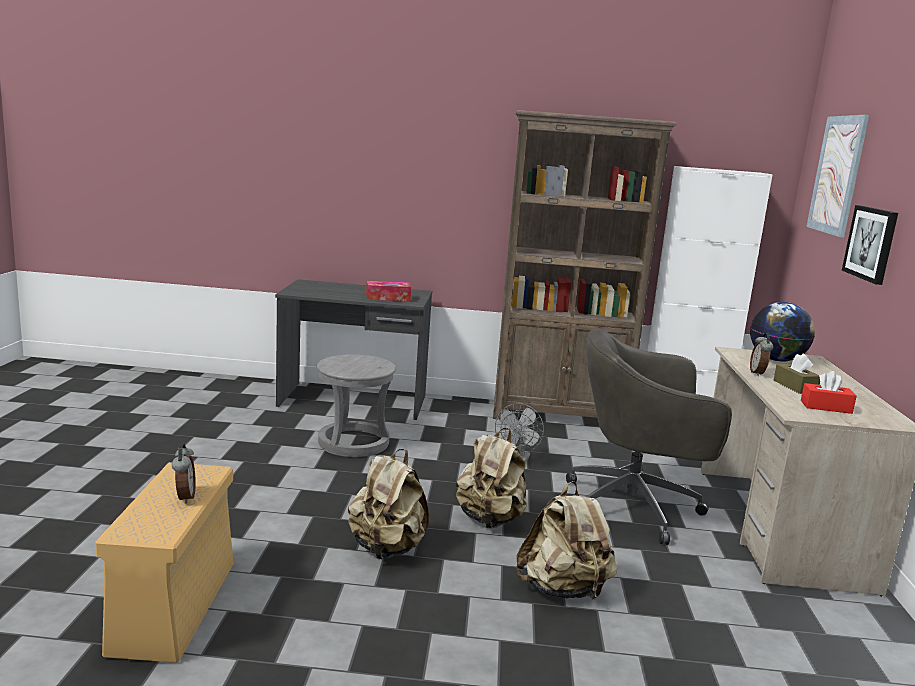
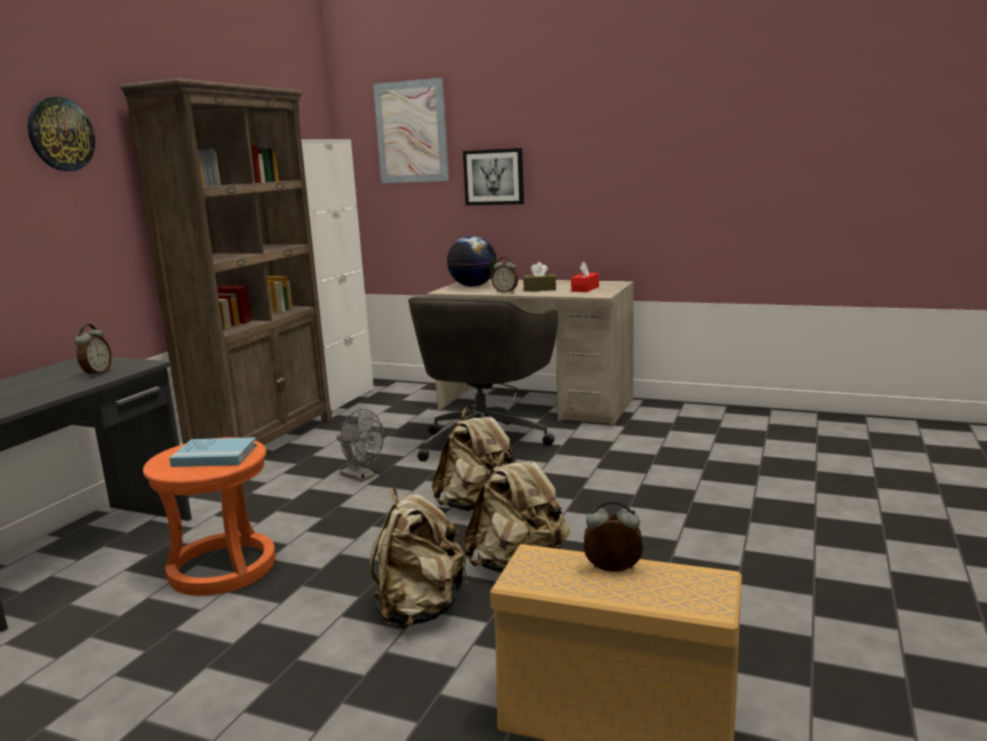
camera: 70 degrees left, 0 degrees up
(353, 442) = (223, 568): grey stool -> orange stool
(358, 366) = (215, 456): none -> blue book
(388, 298) = (96, 373): tissue box -> alarm clock
(461, 144) = (60, 134): none -> wall clock
(563, 589) = (611, 491): beige backpack -> beige backpack (419, 610)

